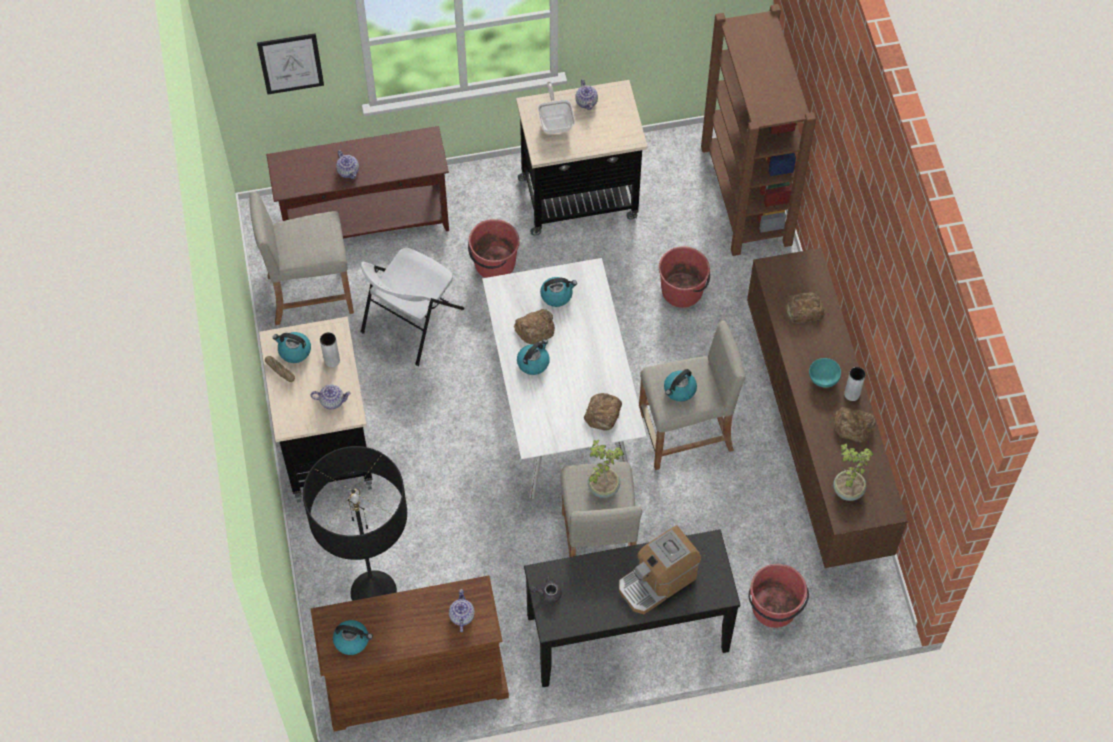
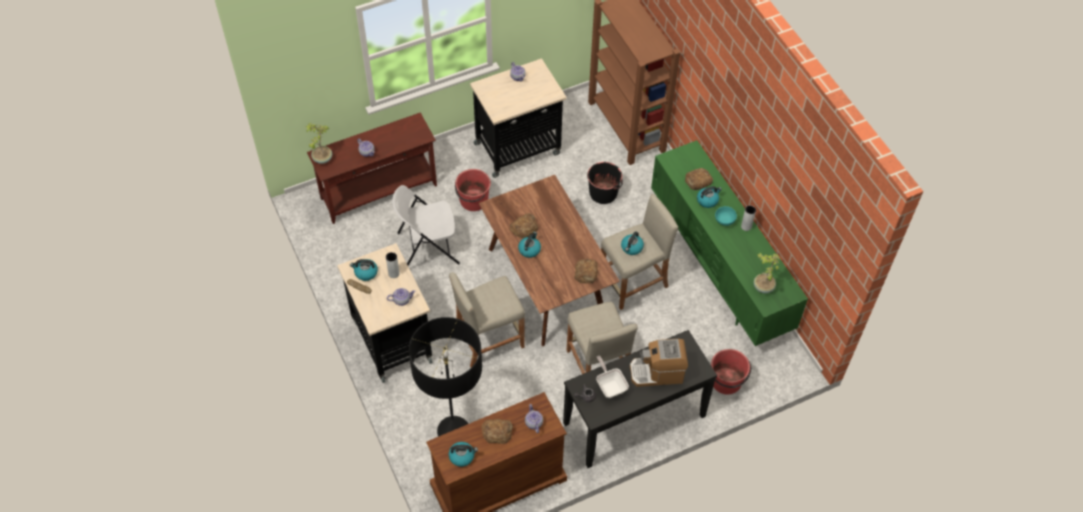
camera: 15 degrees left, 5 degrees down
(291, 63) = (317, 82): picture -> none
(310, 293) = (353, 244): beige stool -> beige stool (488, 340)
(412, 320) = (428, 248): white chair -> white chair turned 60 degrees clockwise
(555, 121) = (501, 92): frying pan -> frying pan (610, 386)
(557, 295) = (532, 203): kettle -> kettle (707, 200)
(560, 408) = (545, 283): white dining table -> brown dining table
(602, 487) = (600, 320): potted plant -> potted plant (322, 158)
(657, 581) = (657, 372): coffee machine -> coffee machine turned 45 degrees clockwise
(682, 290) = (603, 193): red bucket -> black bucket
(816, 440) = (719, 269): brown cabinet -> green cabinet
(853, 426) = (754, 246): bread -> bread (497, 432)

